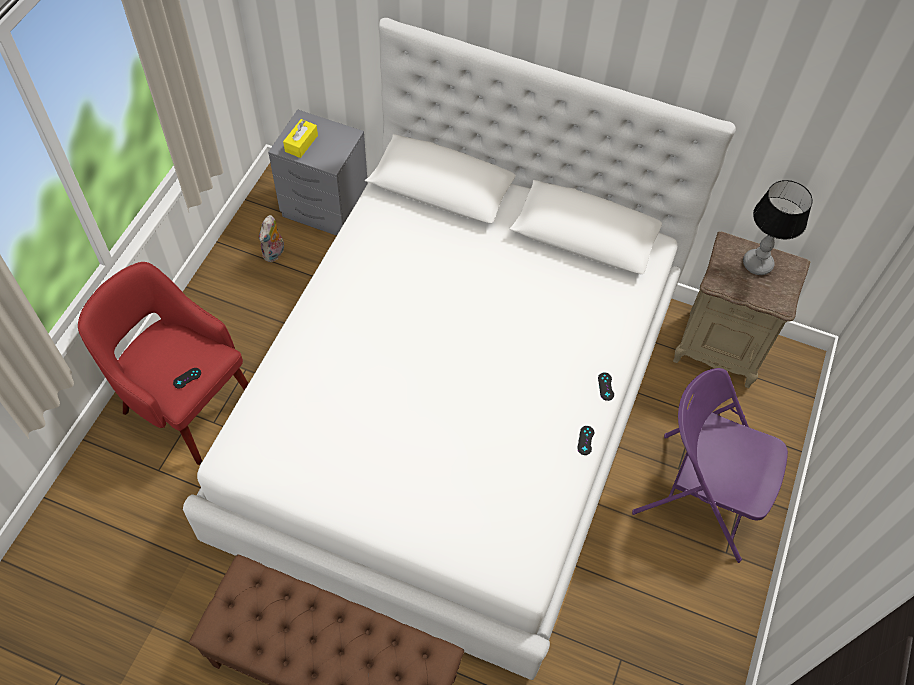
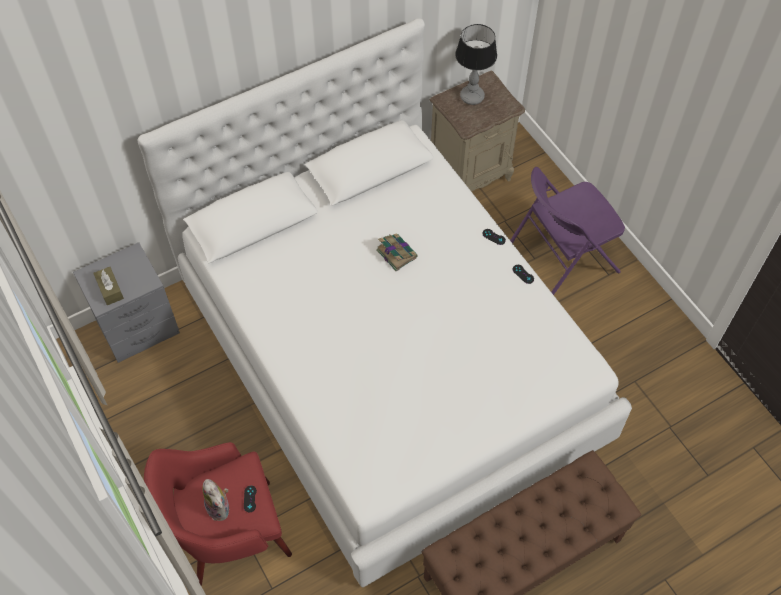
camera: 50 degrees left, 0 degrees up
(274, 253) = (148, 389): plush toy -> plush toy (220, 507)
(301, 143) = (110, 289): yellow tissue box -> brown tissue box
(509, 315) = (396, 253): none -> book

